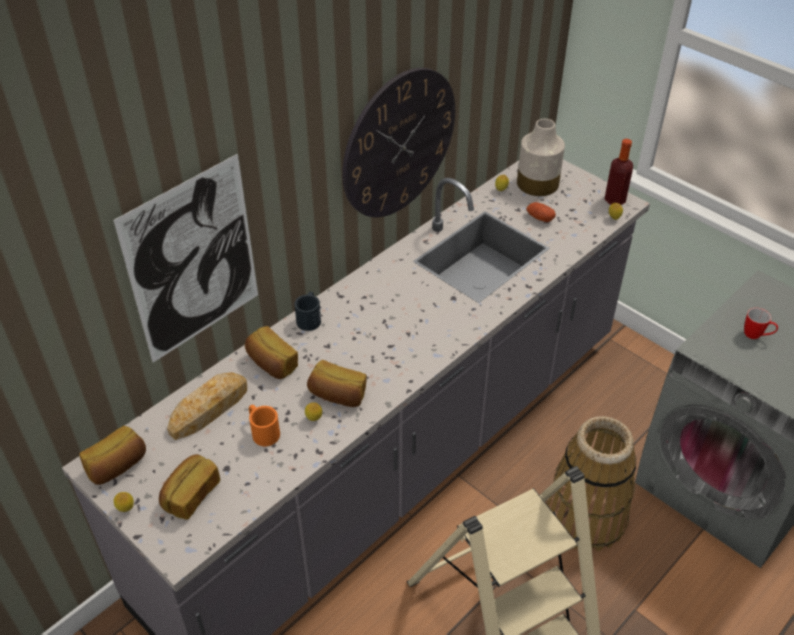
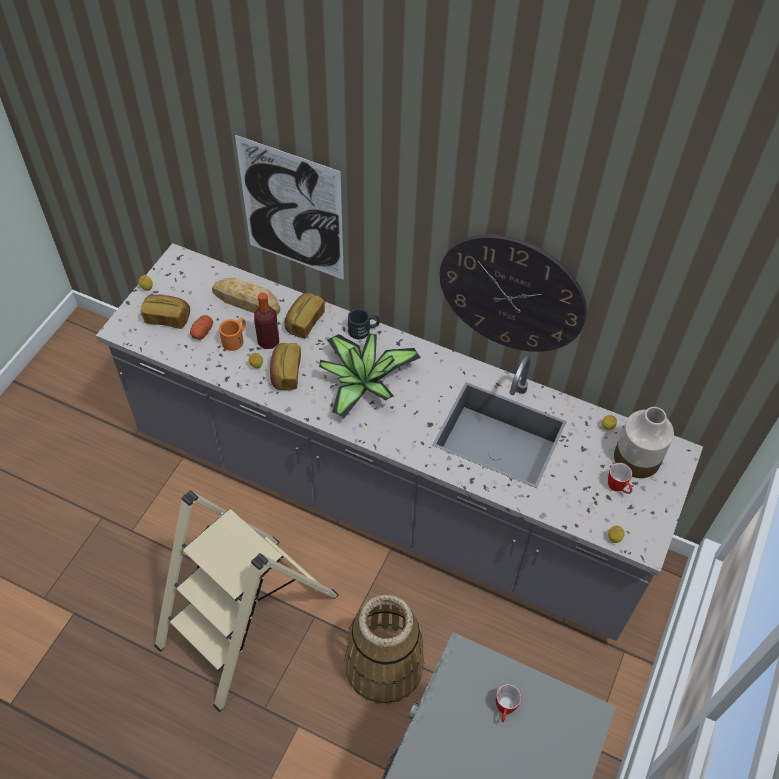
camera: 70 degrees right, 10 degrees up
(117, 466) = (181, 270): bread -> none
(379, 334) = (363, 382): none -> potted plant
(540, 218) = (579, 470): potato -> potato (202, 331)
(565, 202) = (618, 488): none -> mug
(615, 200) = (647, 535): bottle -> bottle (268, 341)

